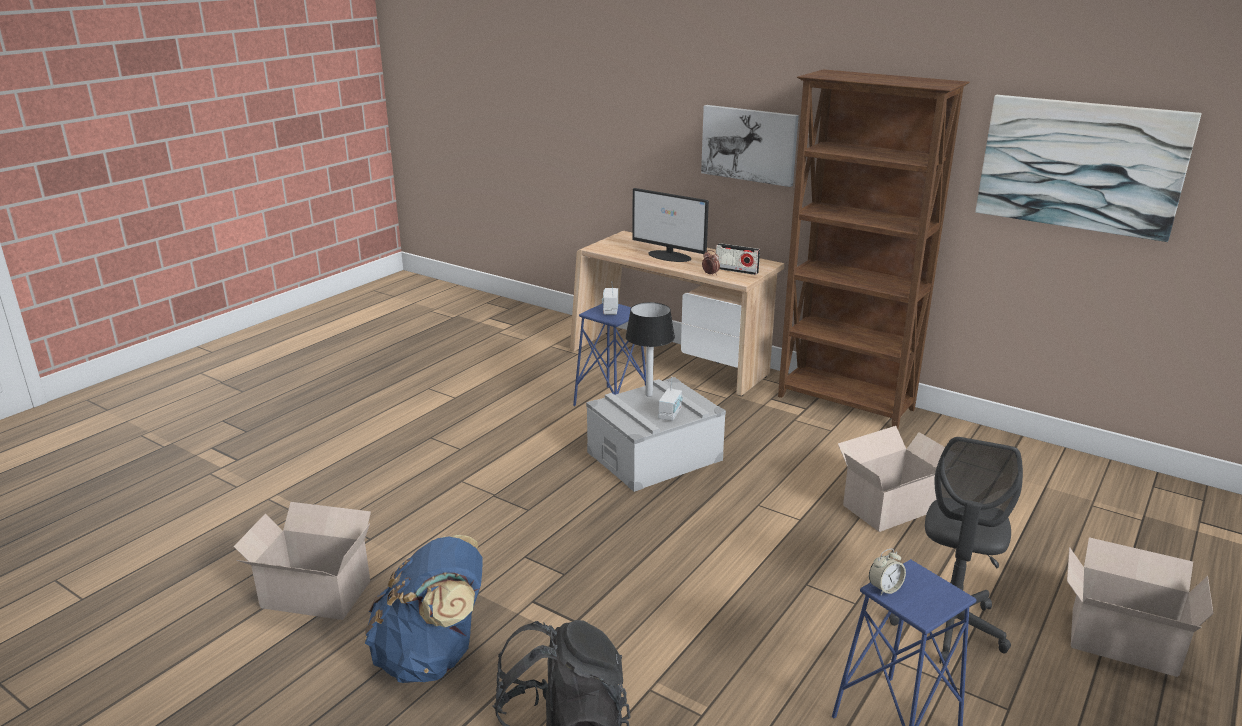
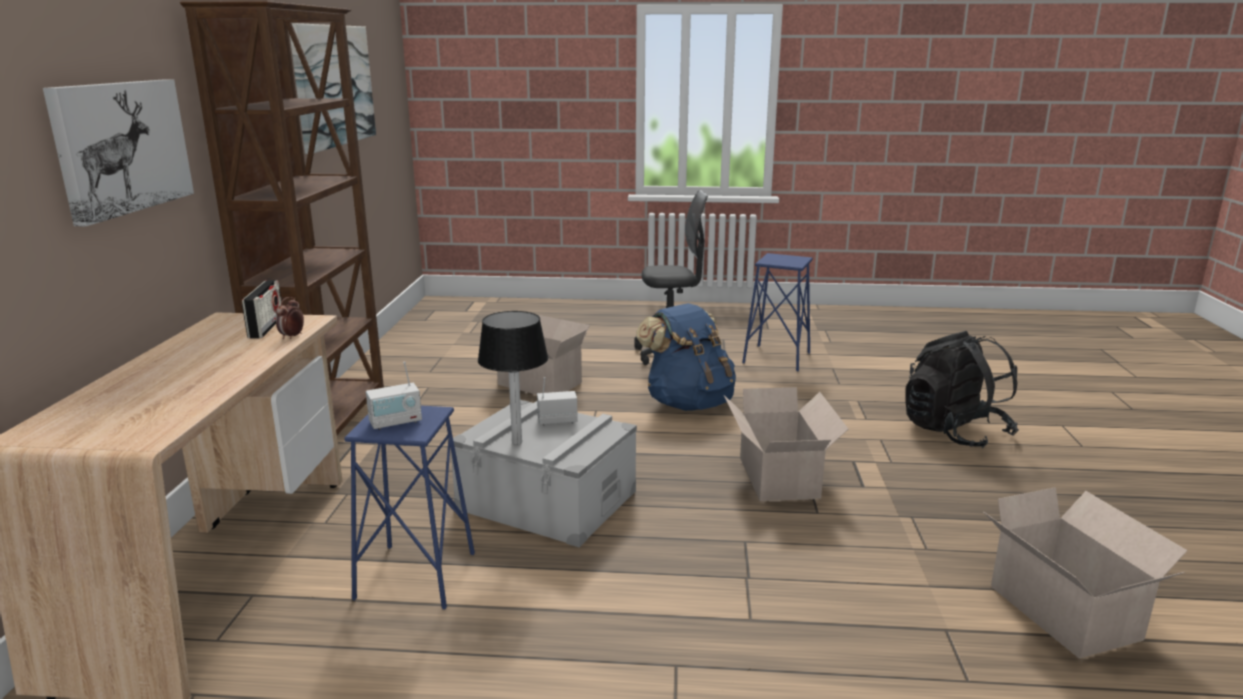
camera: 120 degrees left, 5 degrees down
(433, 656) = (990, 504): blue backpack -> blue backpack (688, 403)
(670, 256) = (197, 373): monitor -> none
(885, 588) = (794, 264): alarm clock -> none
(1119, 640) = (626, 323): cardboard box -> cardboard box (778, 479)

